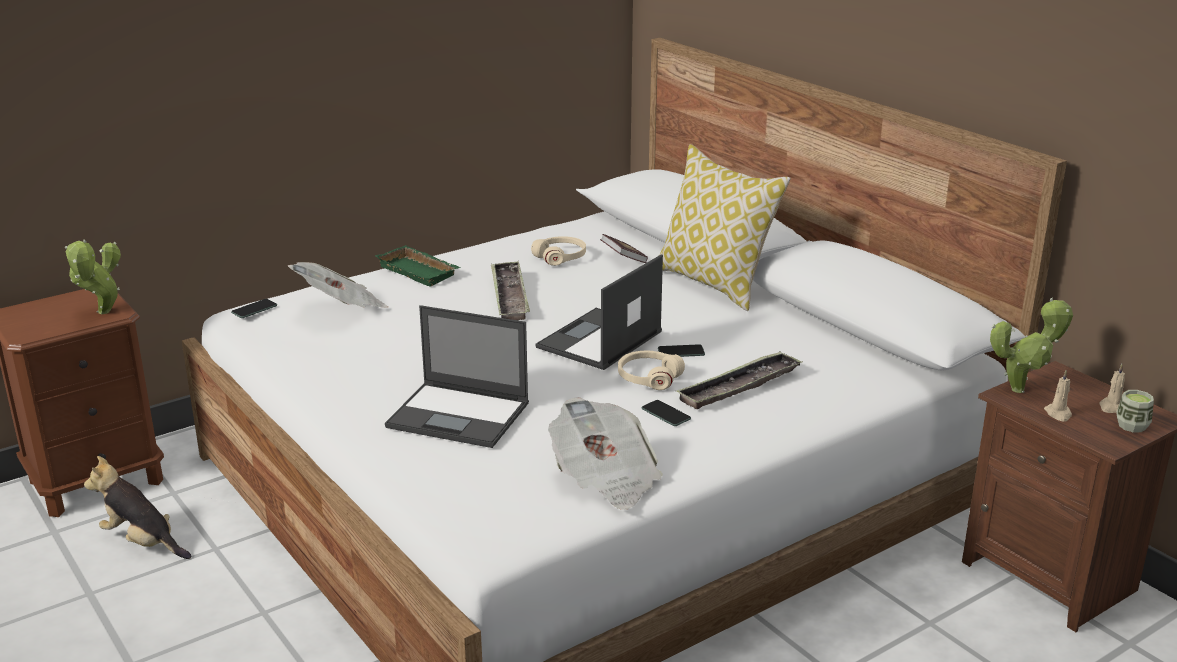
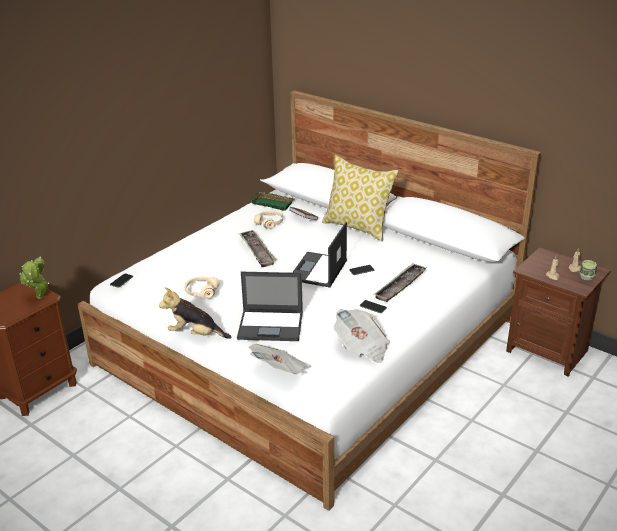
camera: 15 degrees left, 5 degrees up
(142, 542) = (86, 420): plush toy -> plush toy (195, 334)
(341, 308) = (172, 273): newspaper -> newspaper (281, 372)
(420, 271) = (199, 242): green tray -> green tray (273, 203)
(649, 378) = (354, 288): beige headphones -> beige headphones (201, 291)
(1022, 389) = (531, 265): potted plant -> none

